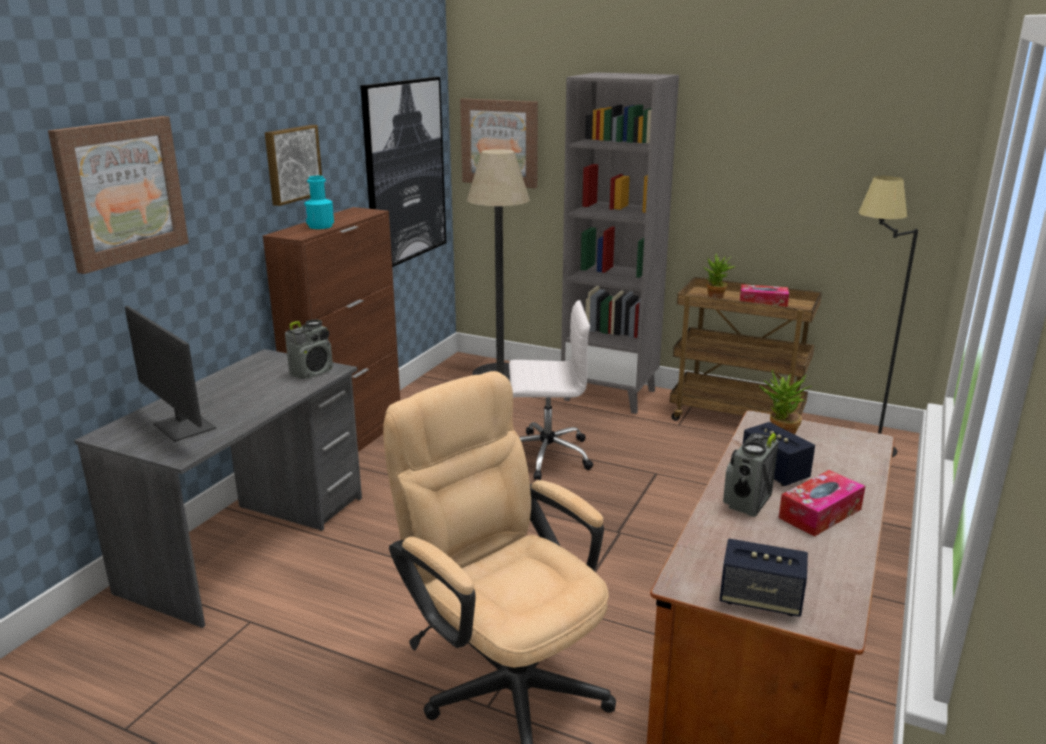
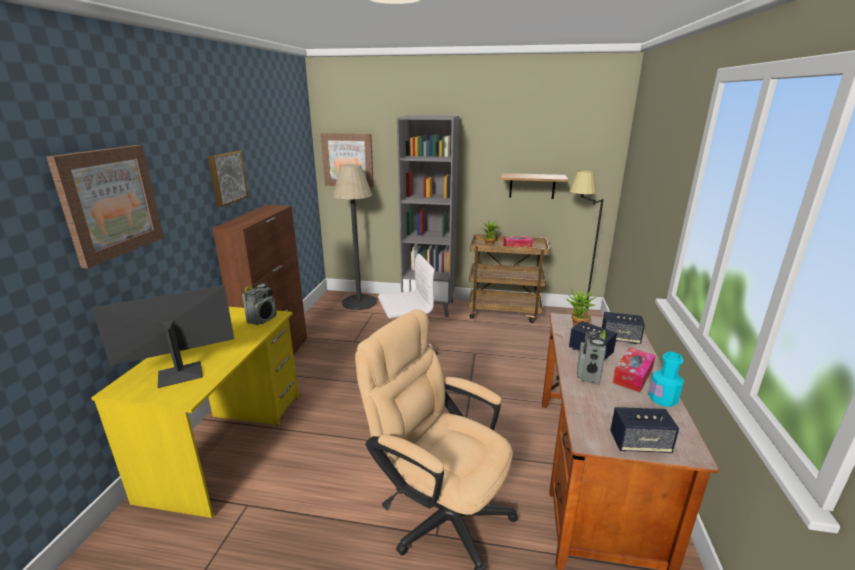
camera: 15 degrees left, 0 degrees up
(182, 427) = (180, 374): monitor -> monitor turned 120 degrees clockwise
(248, 543) = (227, 443): grey desk -> yellow desk
(320, 226) = (251, 219): turquoise bottle -> turquoise bottle (663, 399)
(405, 172) = (292, 180): picture -> none
(800, 199) = (532, 186): none -> shelf
(839, 460) = (620, 338): none -> speaker

